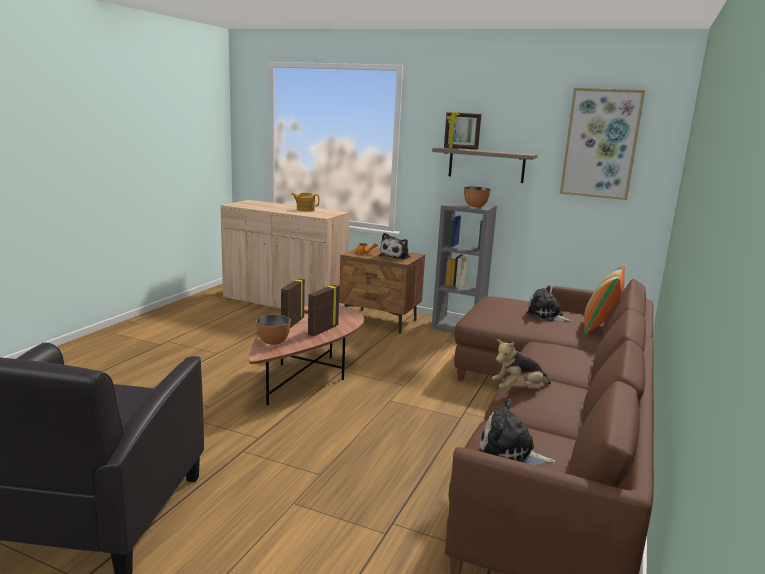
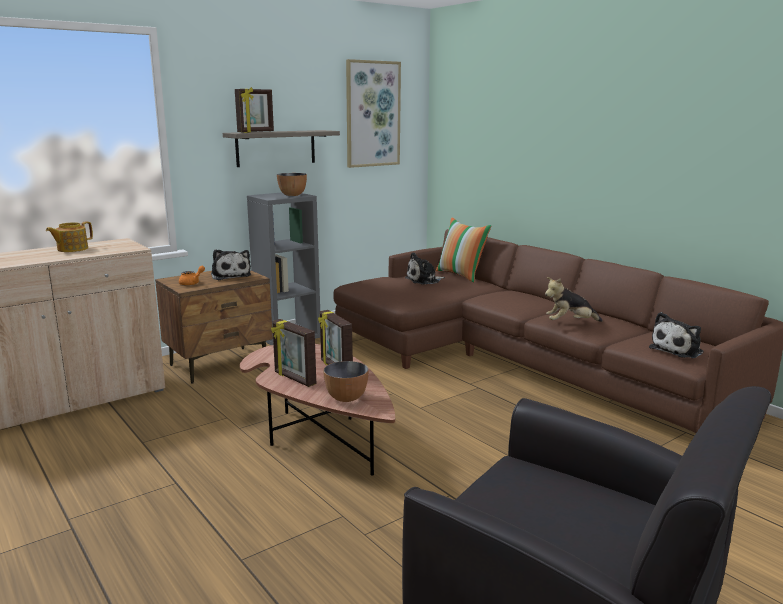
camera: 60 degrees left, 0 degrees up
(518, 389) = (570, 323): plush toy -> plush toy turned 75 degrees clockwise

